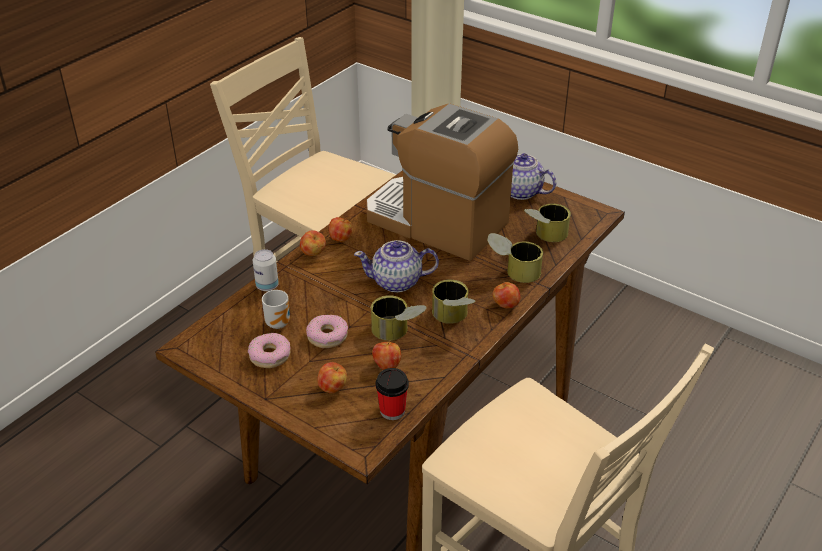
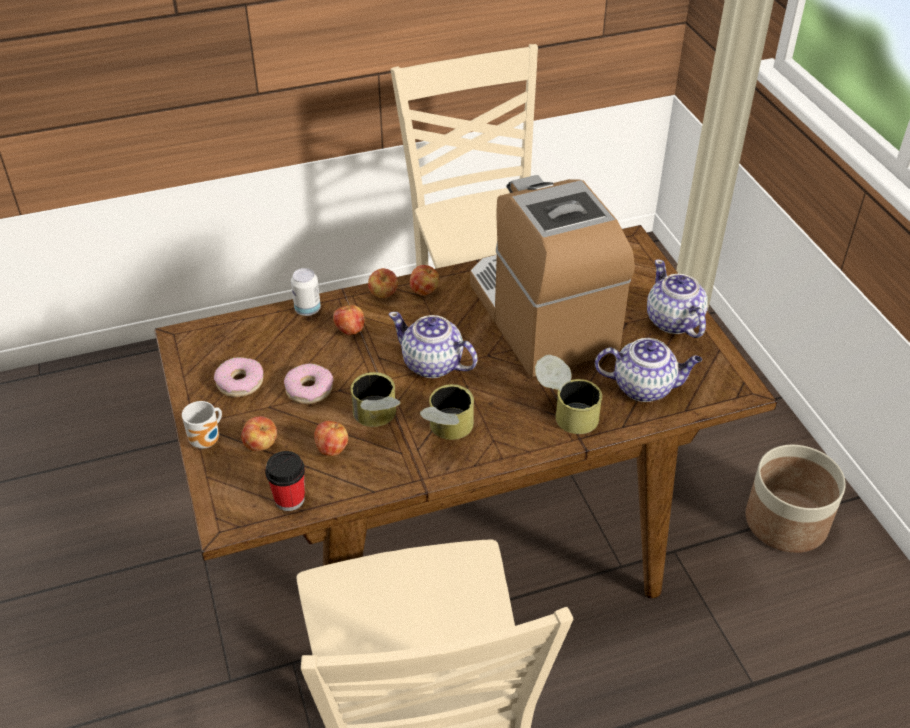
camera: 35 degrees right, 5 degrees up
(279, 323) = (281, 353): mug -> mug (208, 441)
(505, 305) = (517, 446): apple -> apple (350, 331)
(544, 236) = (644, 387): can -> teapot
(600, 319) = (786, 522): none -> planter

